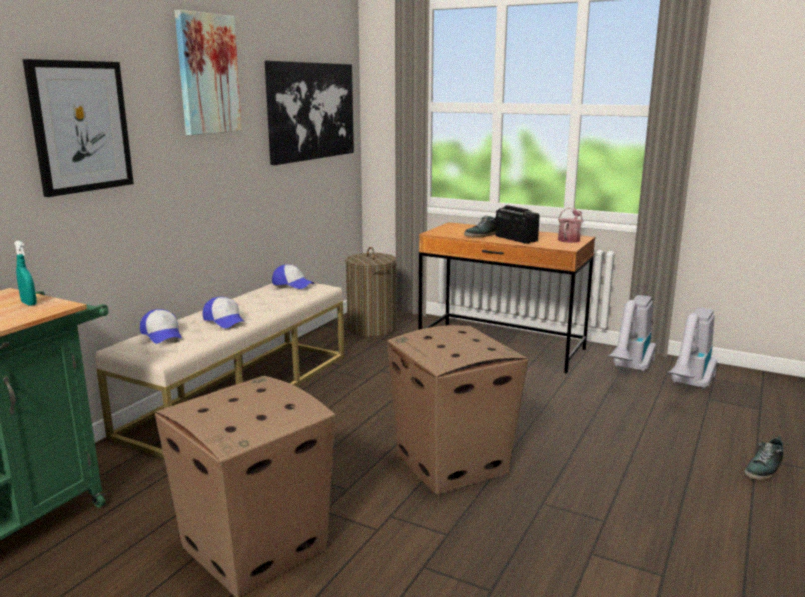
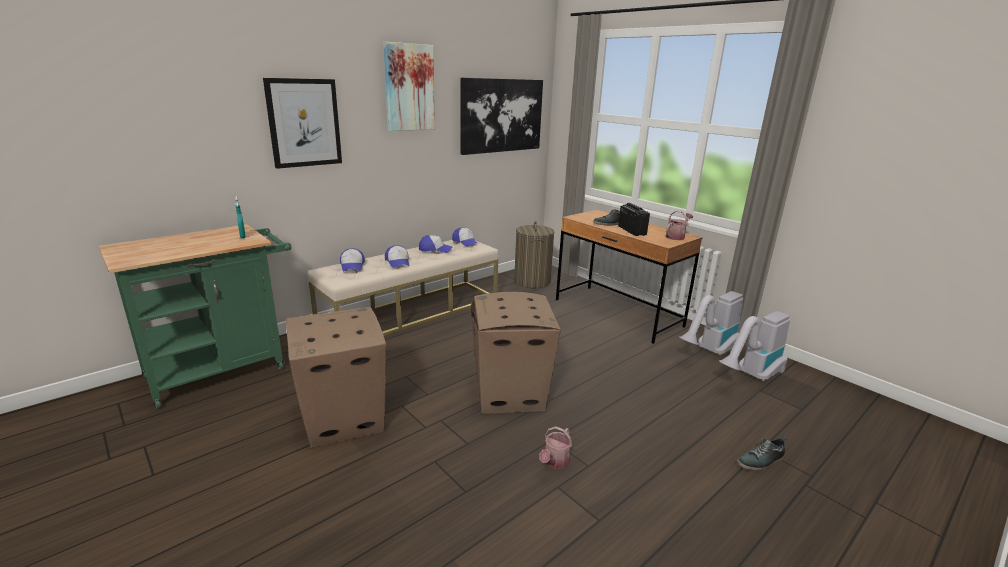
camera: 20 degrees right, 5 degrees up
(260, 298) = (435, 249): none -> cap
(565, 527) = (554, 462): none -> watering can

